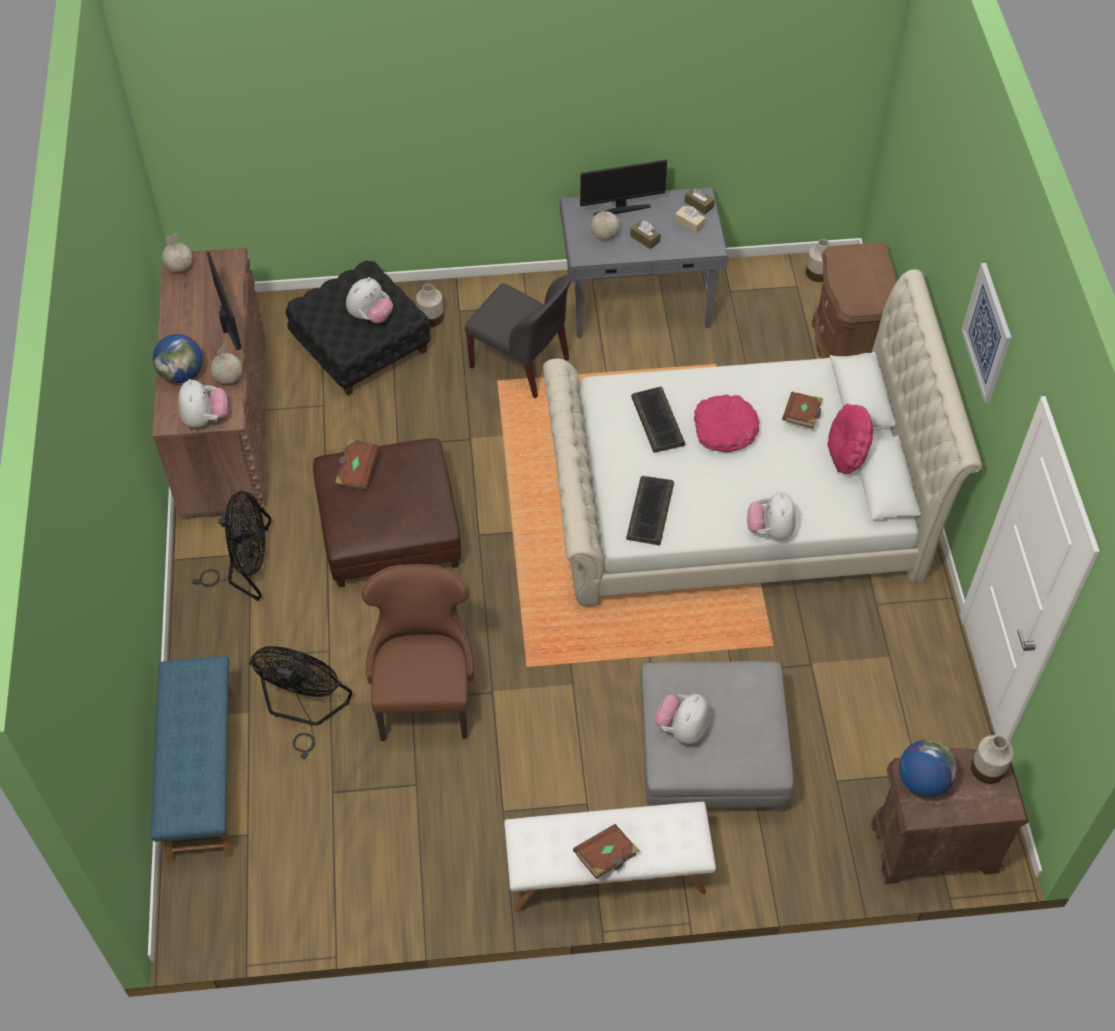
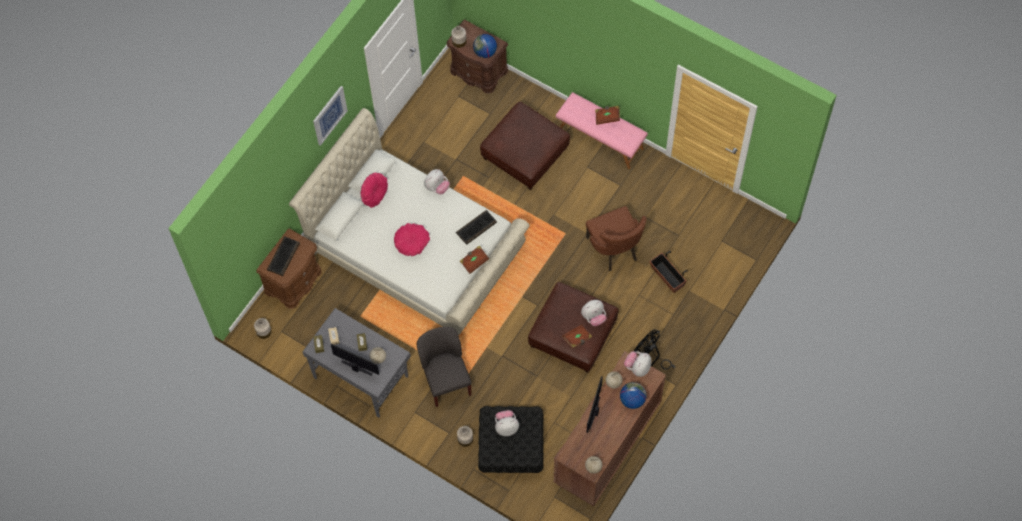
camera: 140 degrees left, 10 degrees up
(201, 774) = (724, 277): blue bench -> none
(302, 709) = (667, 277): black fan -> planter
(424, 695) = (614, 249): brown chair -> brown chair turned 60 degrees counterclockwise
(607, 874) = (600, 138): white bench -> pink bench
(658, 421) = (435, 264): keyboard -> keyboard (283, 256)
(682, 729) = (540, 142): plush toy -> plush toy (593, 317)
(711, 752) = (524, 153): grey ottoman -> brown ottoman
(802, 416) = (373, 226): brown book -> brown book (474, 261)

